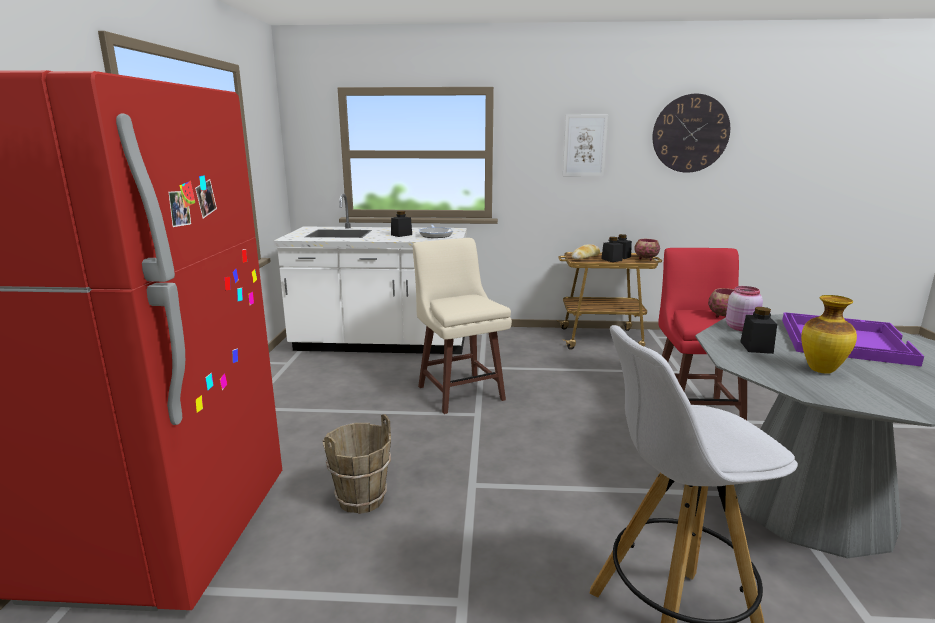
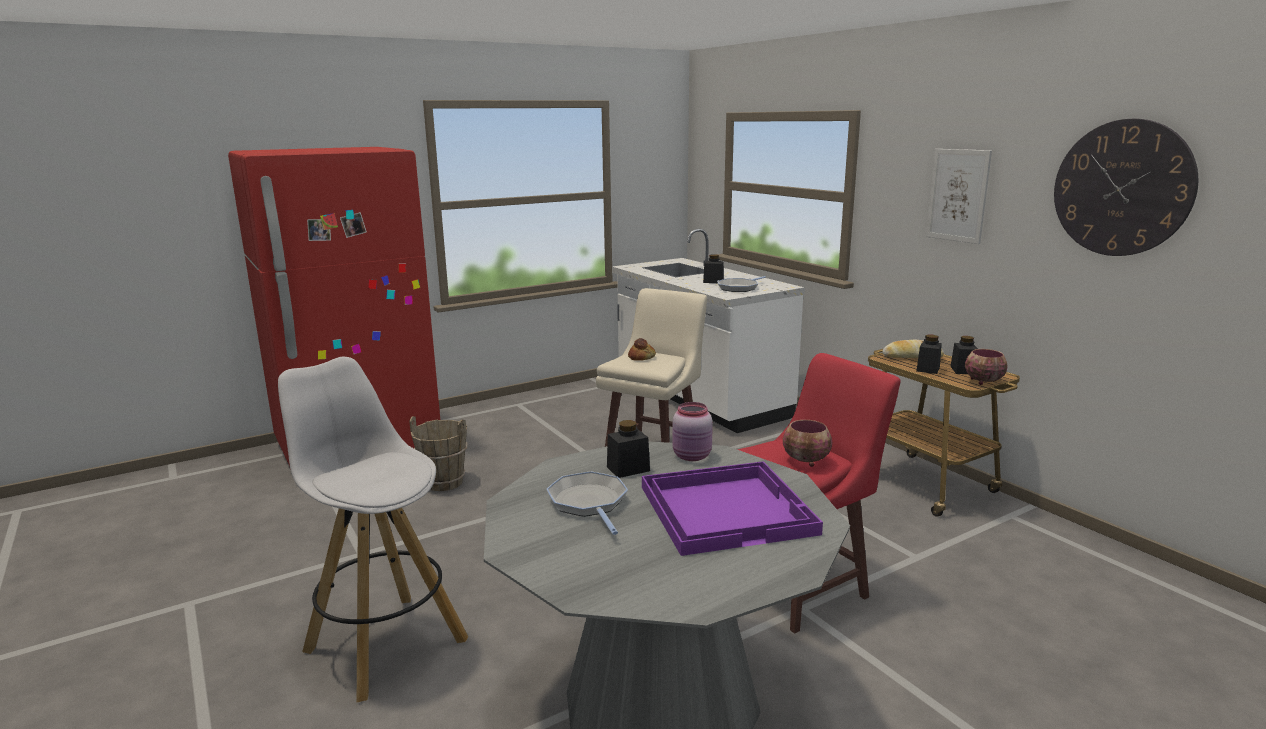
camera: 55 degrees right, 0 degrees up
(458, 302) = (641, 357): none -> bread
(822, 370) = (589, 503): vase -> frying pan

